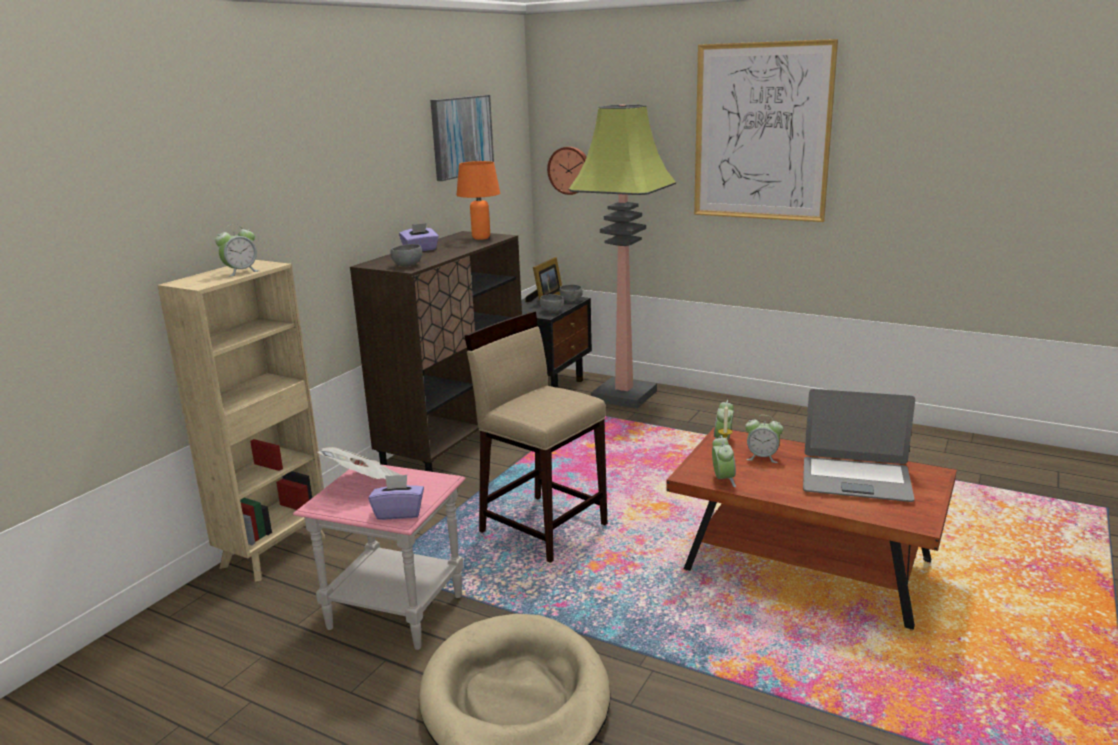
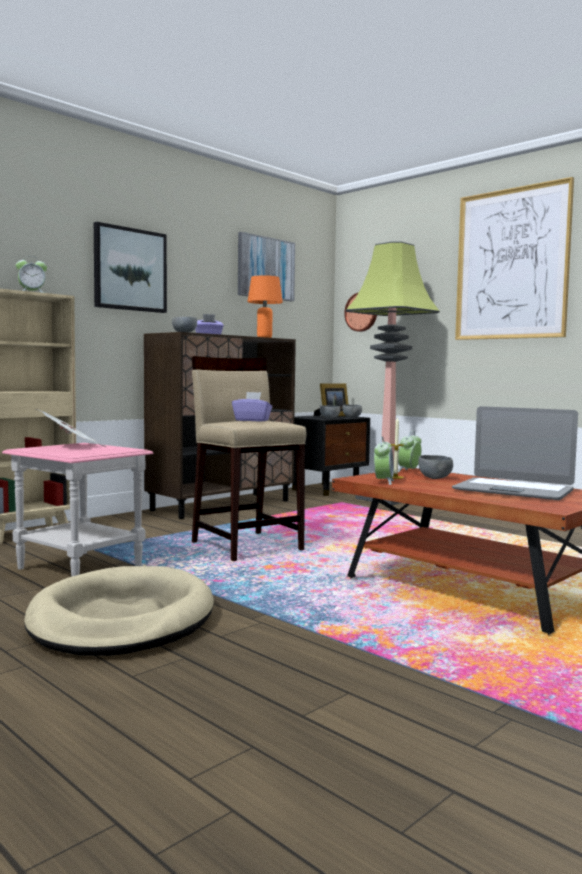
camera: 15 degrees right, 15 degrees down
(324, 190) = (129, 269): none -> picture
(399, 512) = (76, 454): purple tissue box -> purple tissue box (252, 420)
(762, 457) = (435, 478): alarm clock -> grey bowl

